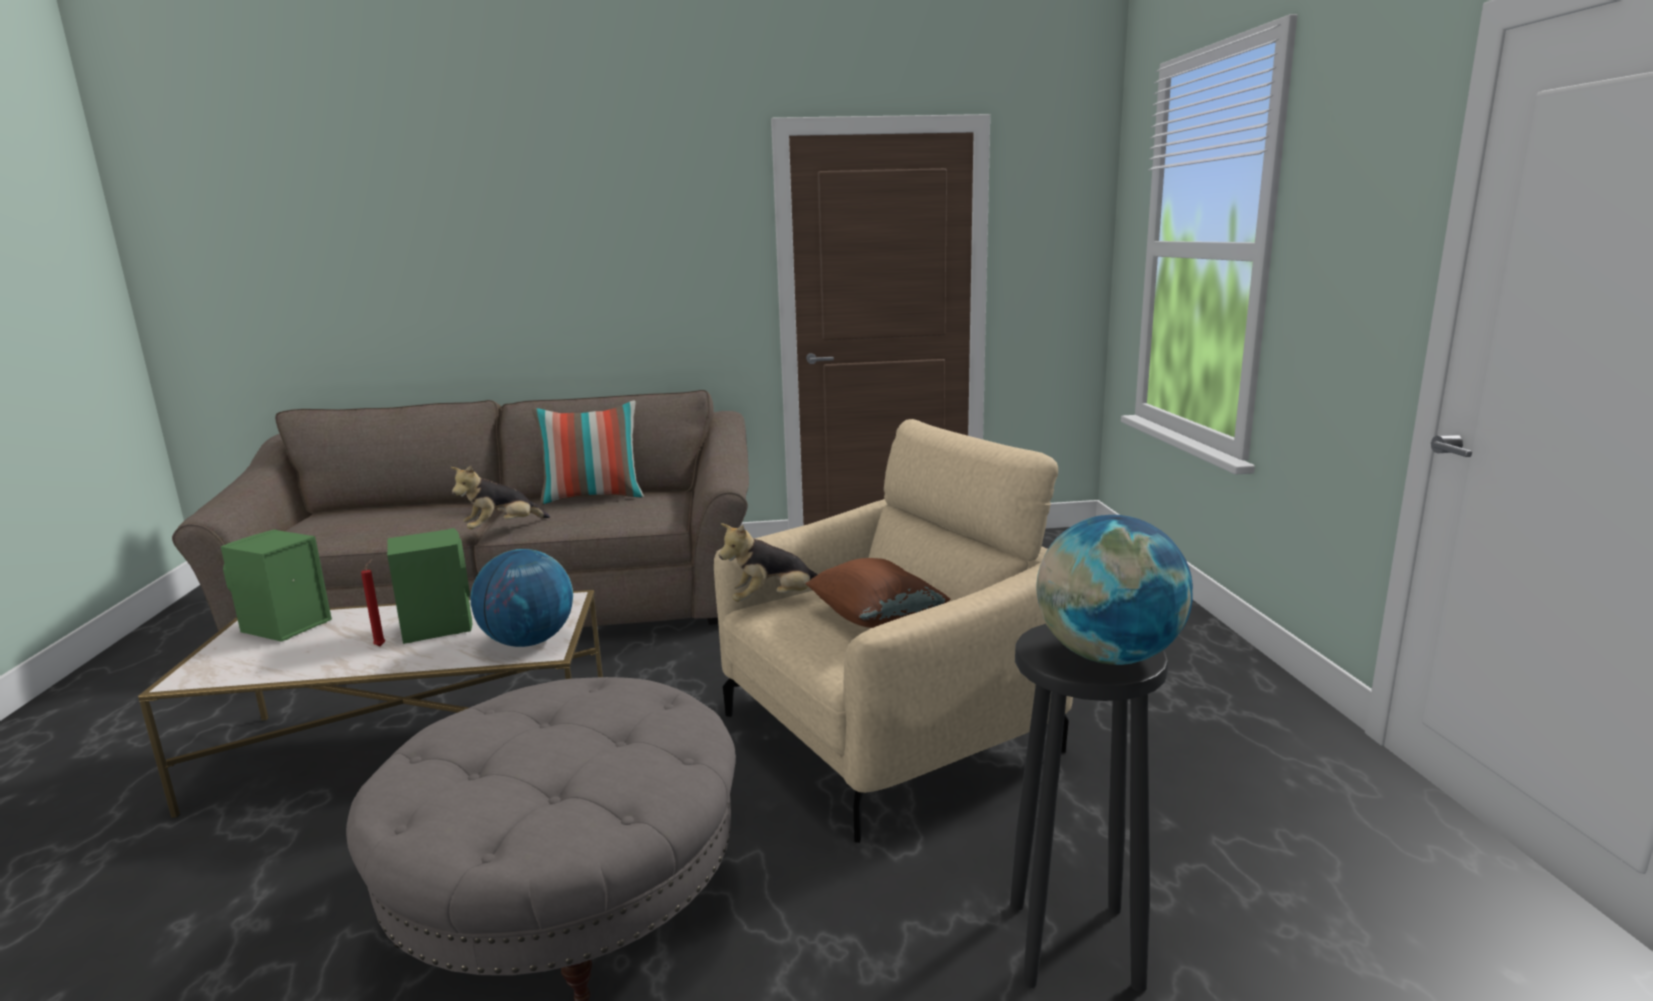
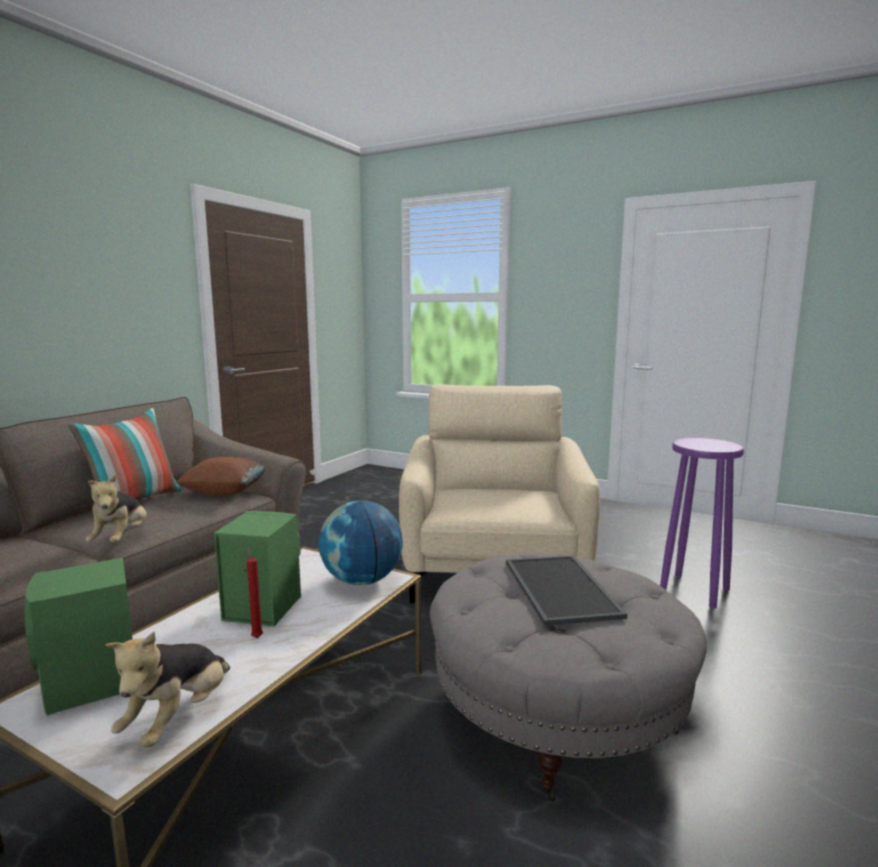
camera: 55 degrees left, 5 degrees down
(566, 743) = (563, 588): none -> tray
(774, 601) = (441, 506): plush toy -> plush toy (178, 718)
(875, 618) = (506, 494): brown pillow -> brown pillow (225, 492)
(1072, 943) = (694, 591): black stool -> purple stool
(1108, 656) = (717, 444): globe -> none

